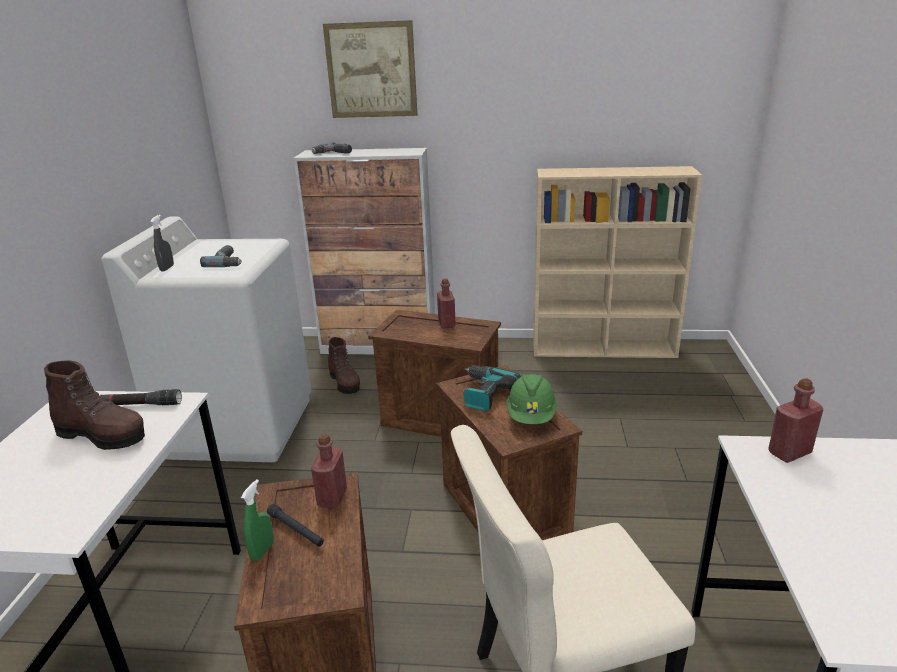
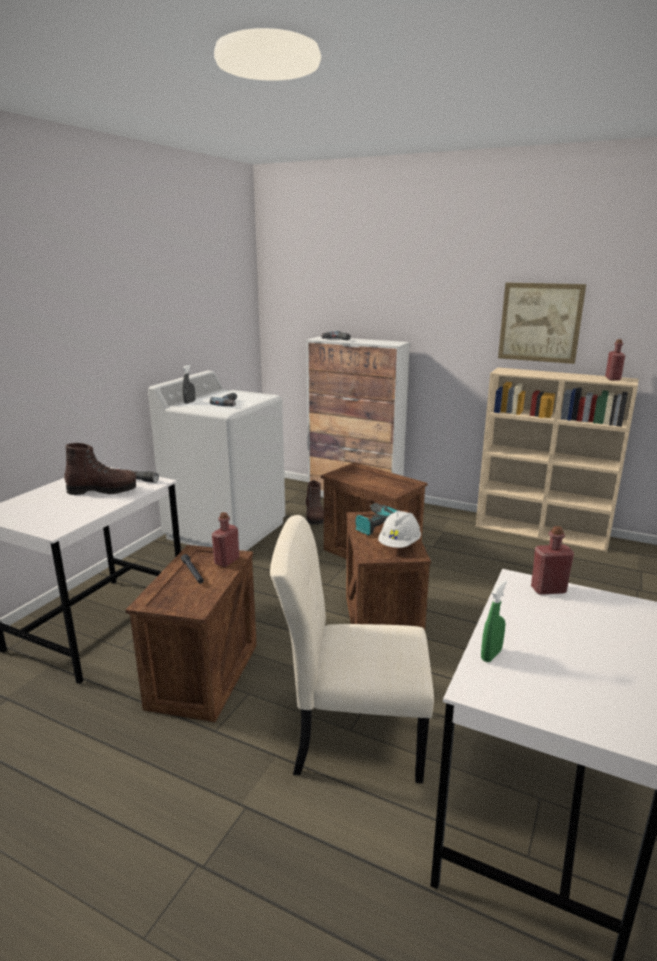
camera: 20 degrees right, 5 degrees down
(103, 435) = (103, 490): brown boot -> brown boot turned 45 degrees counterclockwise
(262, 551) = (165, 578): green spray bottle -> green spray bottle (491, 655)
(371, 70) = (375, 279): picture -> picture (540, 322)
(446, 324) = (384, 477): red bottle -> red bottle (612, 378)
(531, 416) = (399, 545): green hard hat -> white hard hat

